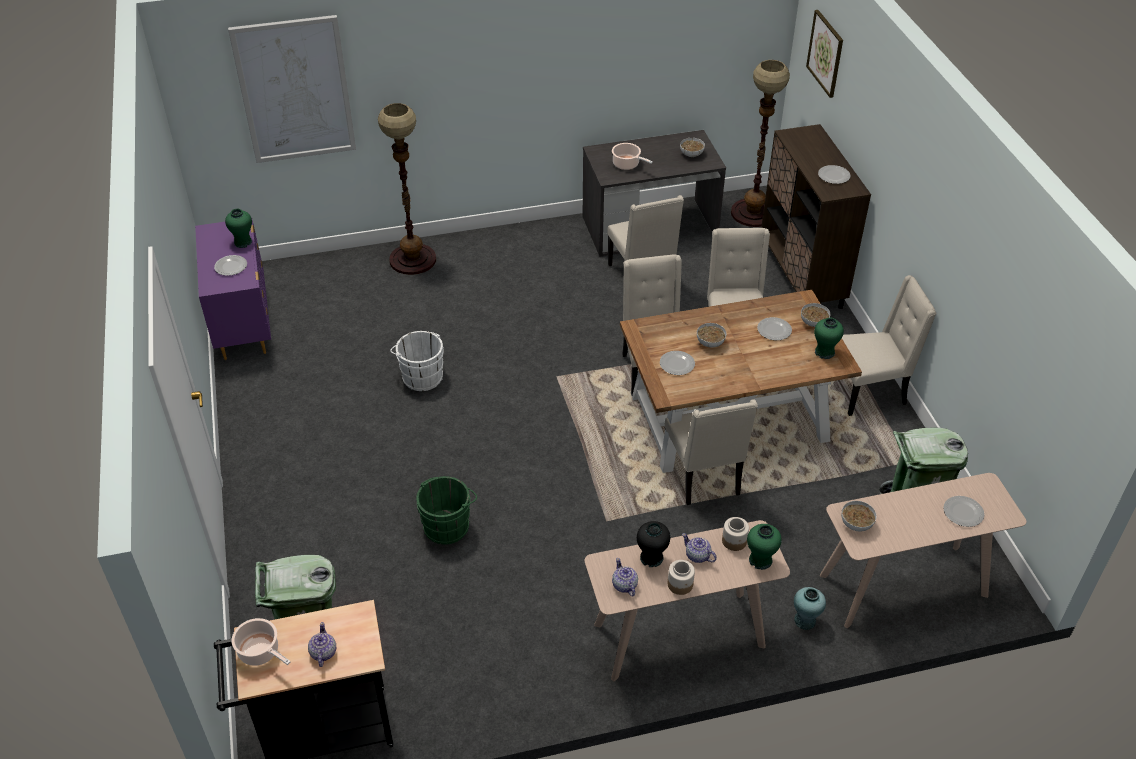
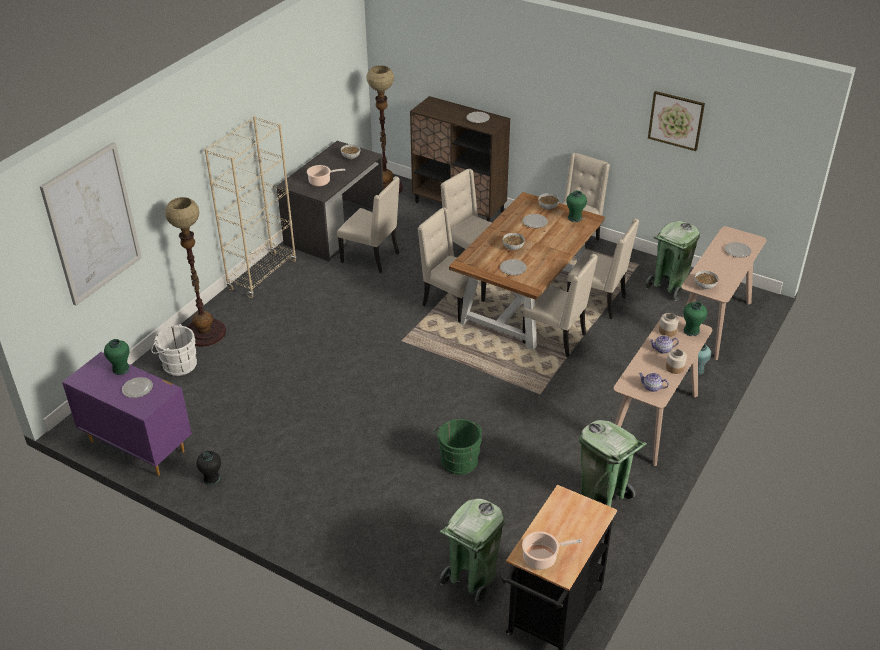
camera: 45 degrees left, 5 degrees down
(323, 653) = (575, 529): teapot -> none
(421, 376) = (317, 394): white bucket -> white bucket (177, 365)
(519, 666) = (603, 497): none -> green trash can
(526, 235) = (262, 275): none -> beige bookcase
(652, 558) = (644, 366): black vase -> black vase (212, 479)
(803, 470) = (597, 302): none -> beige chair
(825, 53) = (416, 44): picture -> picture (676, 120)

